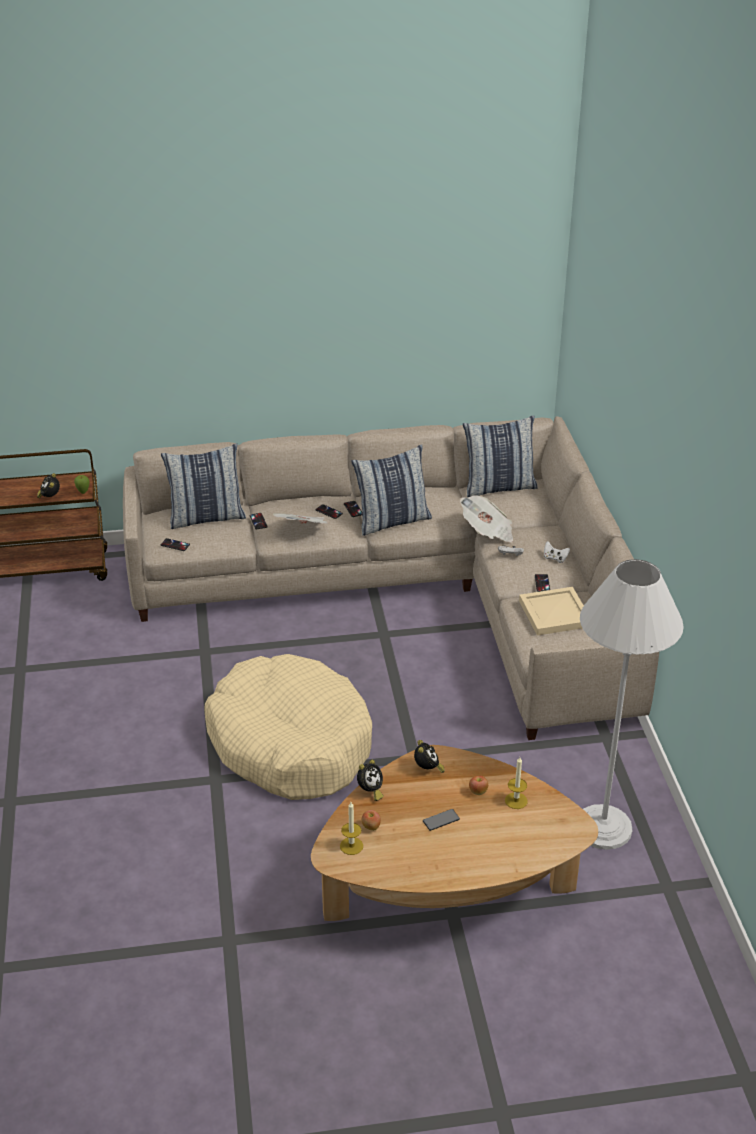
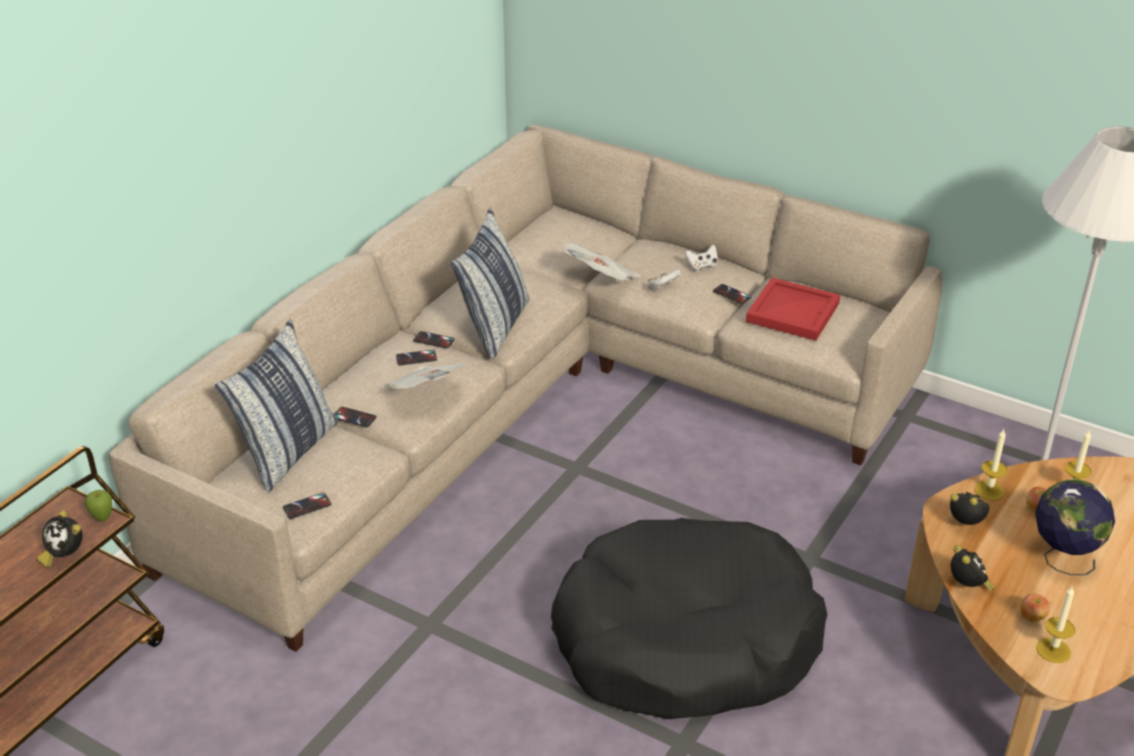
camera: 50 degrees left, 0 degrees up
(290, 743) = (685, 641): beige dog bed -> black dog bed
(441, 820) = (1062, 559): phone -> globe
(473, 766) = (989, 490): none -> candle
(499, 487) = (533, 235): pillow -> none
(554, 614) = (793, 313): beige tray -> red tray

